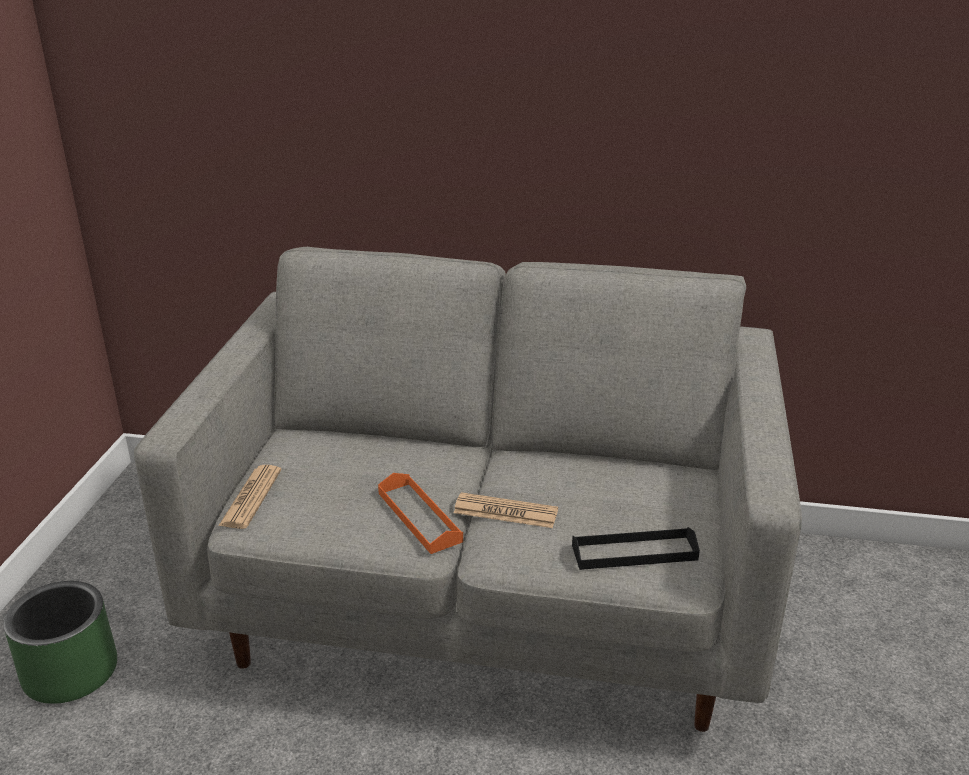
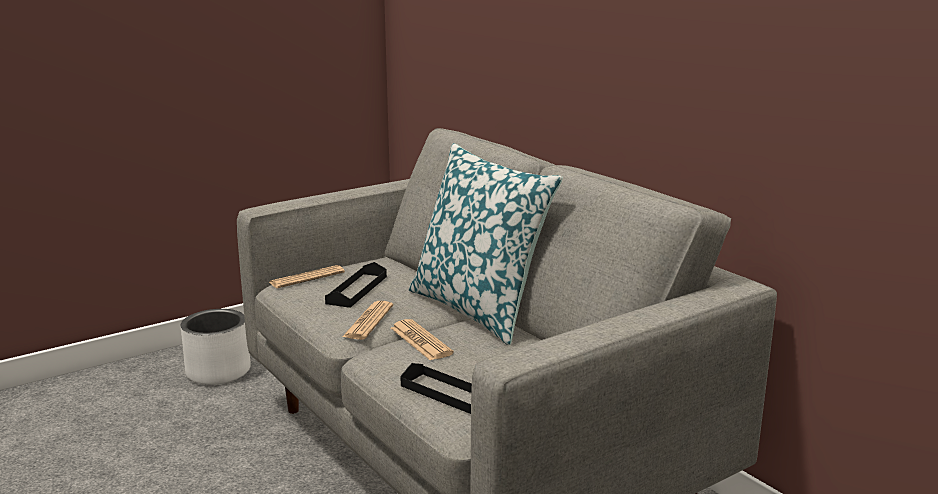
camera: 45 degrees right, 10 degrees down
(71, 672) = (219, 372): green planter -> white planter
(335, 485) = (357, 290): none -> black tray
(419, 517) = (368, 321): orange tray -> newspaper
(489, 449) = (479, 309): none -> pillow

